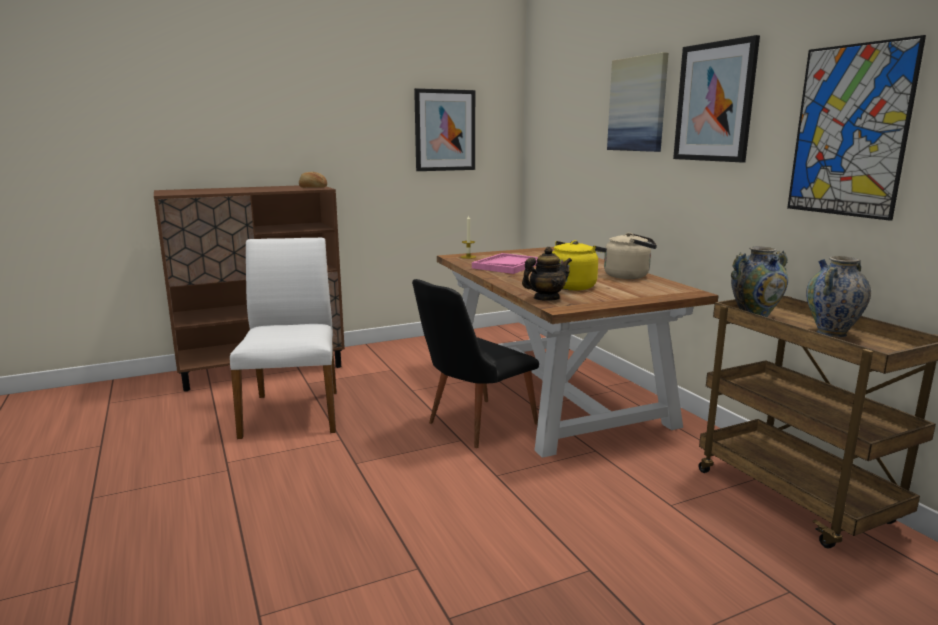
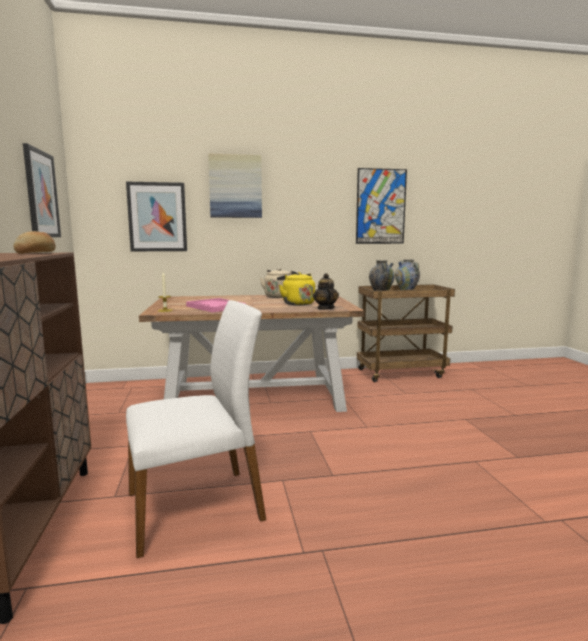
camera: 75 degrees left, 5 degrees down
(293, 412) = (197, 506): white chair -> white chair turned 150 degrees clockwise
(473, 425) = (288, 424): black chair -> none
(715, 102) = (302, 189): picture -> picture (157, 217)

